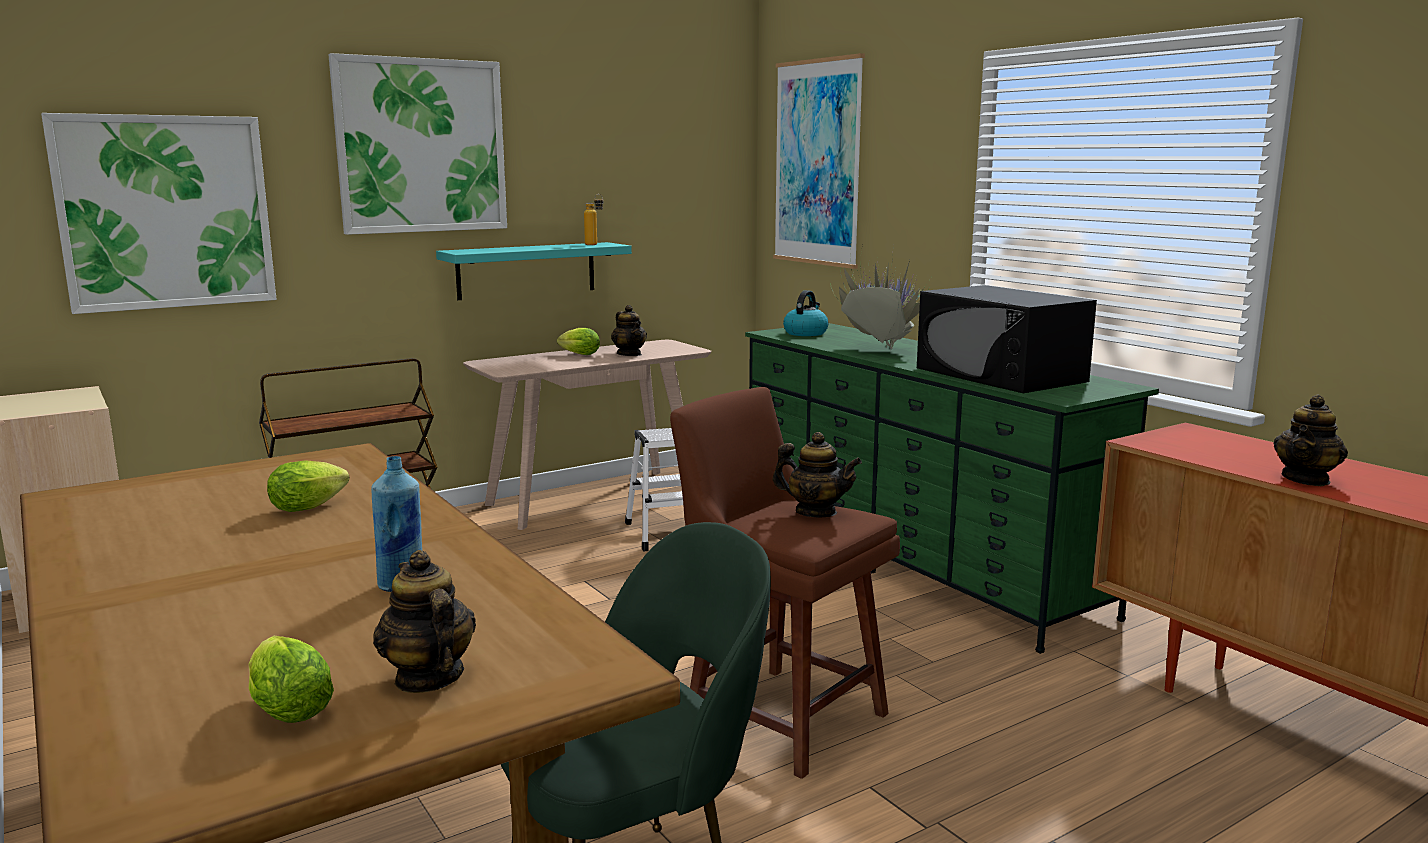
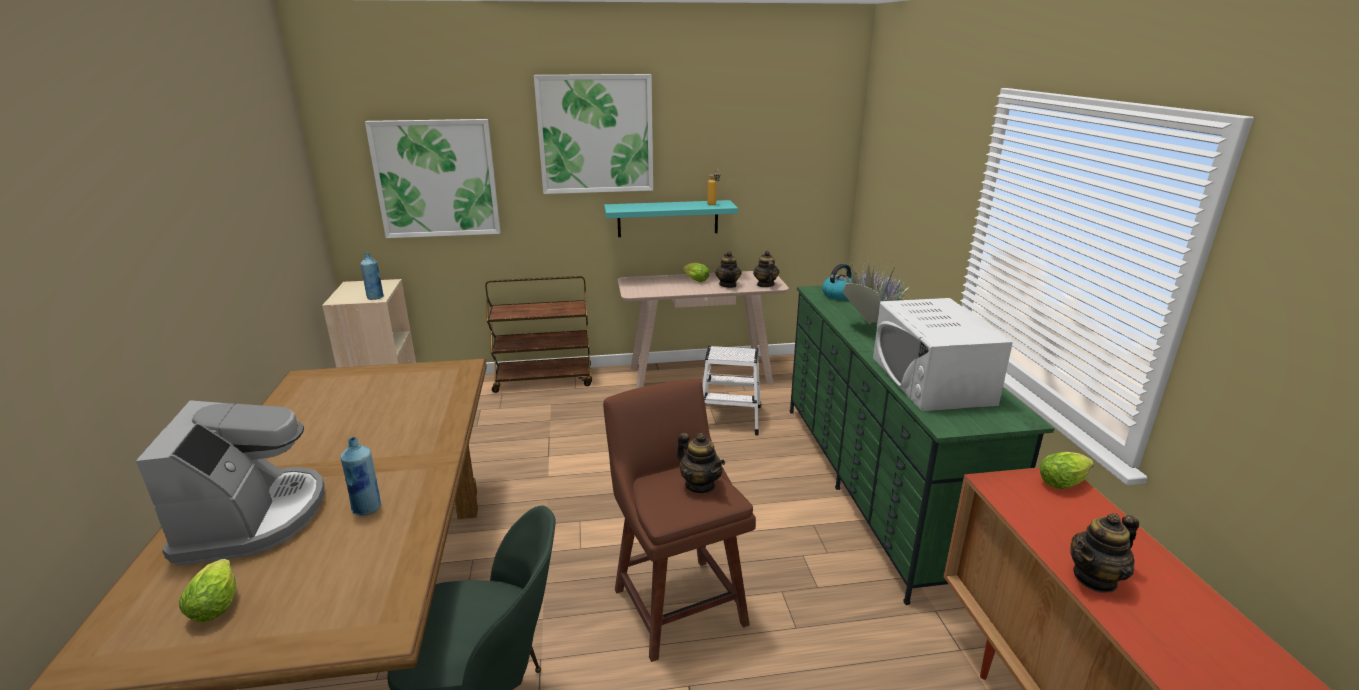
camera: 25 degrees right, 10 degrees up
(80, 406) = (375, 297): none -> blue bottle
(211, 628) = (253, 518): none -> coffee machine
(312, 506) = (398, 417): lettuce -> lettuce (1064, 482)
(428, 677) = (298, 601): teapot -> teapot (765, 285)
(817, 163) = (892, 152): picture -> none
(1000, 375) = (931, 380): black microwave -> white microwave

